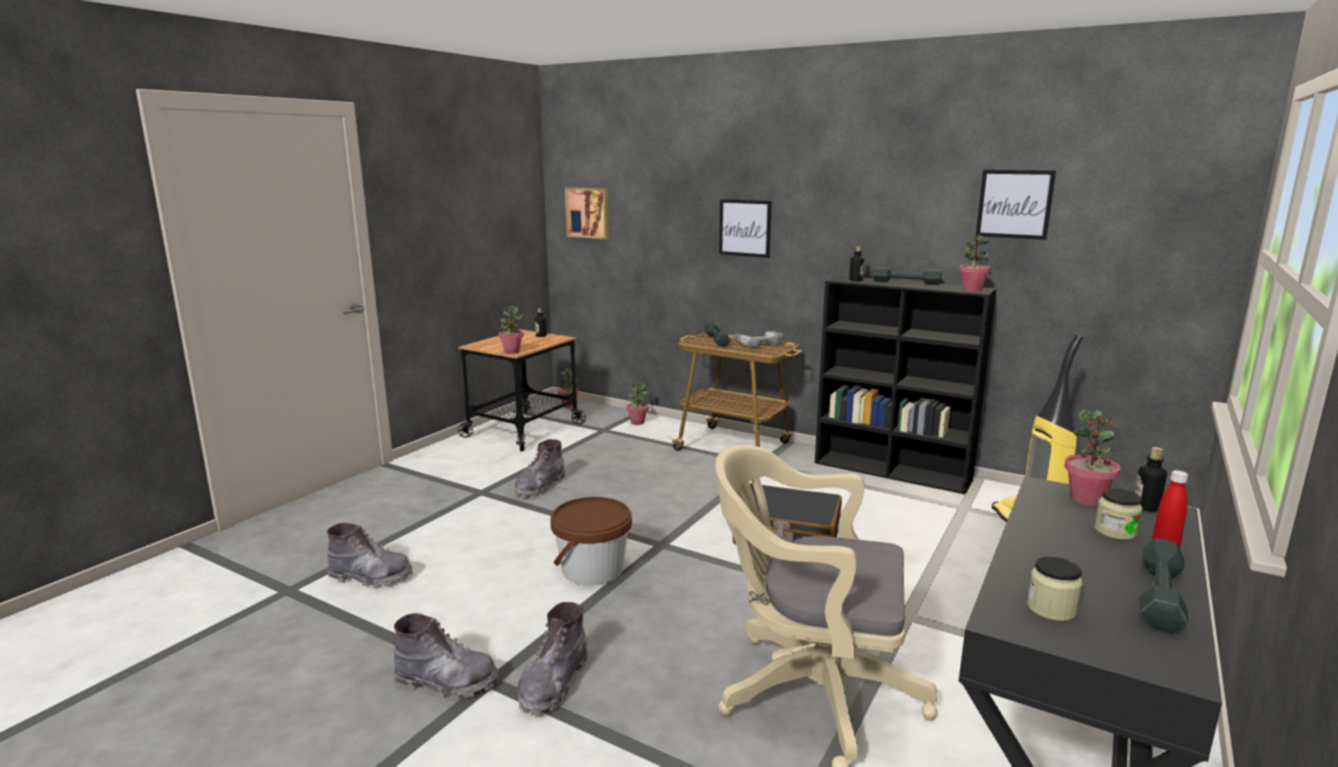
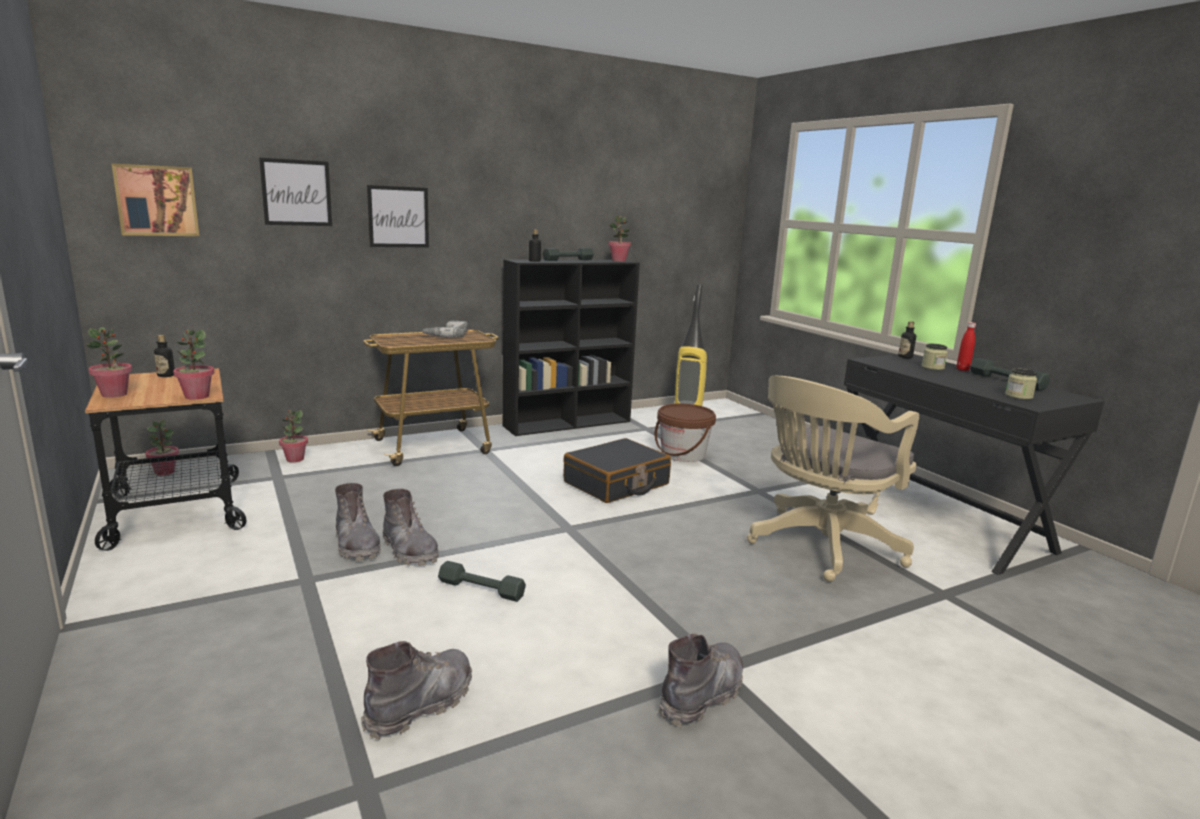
camera: 60 degrees left, 0 degrees up
(553, 684) = (746, 638): grey boot -> grey boot (409, 551)
(592, 569) = (575, 568): brown bucket -> brown bucket (683, 454)
(716, 340) = (405, 338): grey dumbbell -> grey dumbbell (481, 589)
(1014, 204) = (626, 193): picture -> picture (296, 192)
(1086, 499) = (889, 360): potted plant -> potted plant (114, 394)

